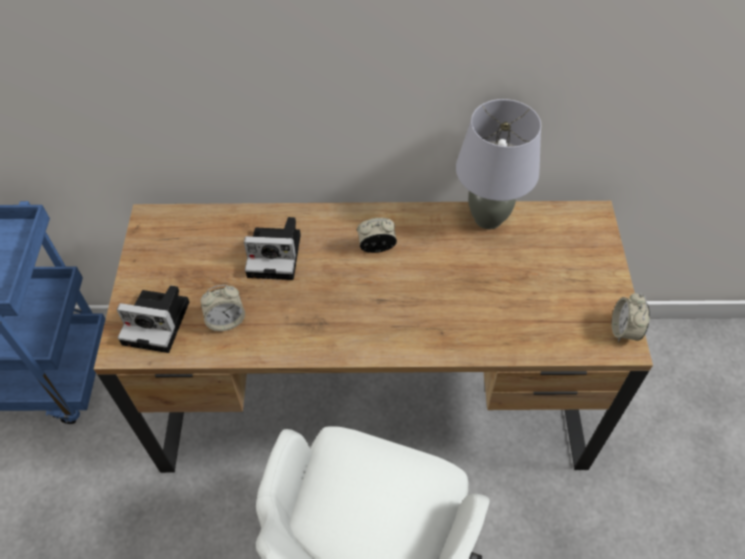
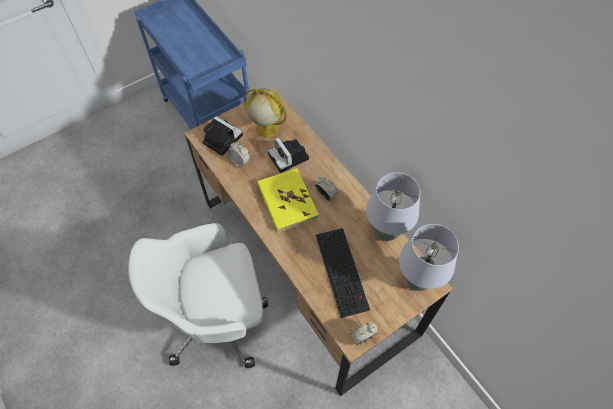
camera: 55 degrees right, 5 degrees up
(159, 322) = (221, 139): camera -> camera turned 150 degrees clockwise
(198, 254) = (266, 128): none -> globe
(349, 299) = (287, 201): none -> yellow book
(513, 297) = (343, 272): none -> keyboard
(580, 228) = (417, 281): none -> grey table lamp

